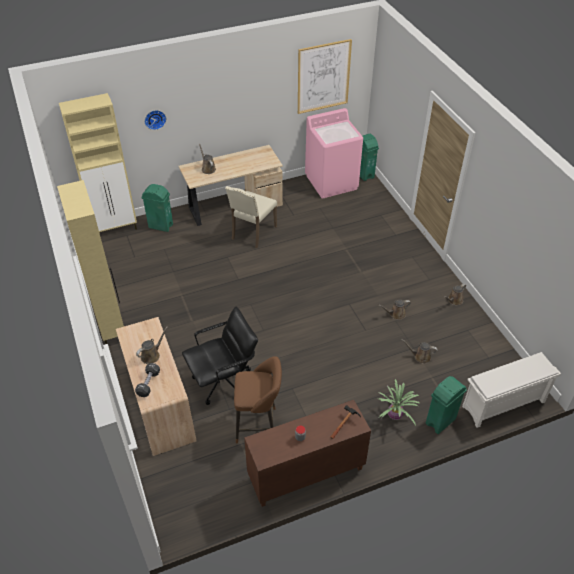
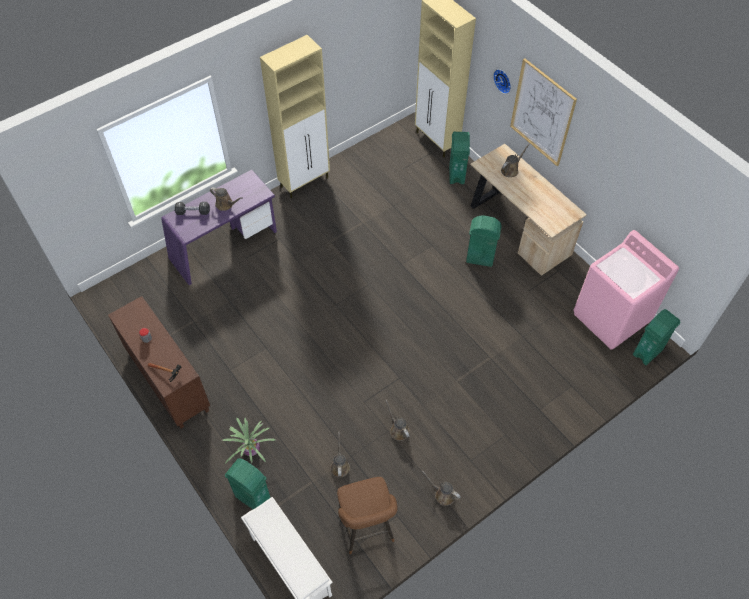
camera: 75 degrees right, 10 degrees up
(160, 403) = (225, 246): beige desk -> purple desk
(224, 382) = (260, 288): black office chair -> none
(252, 233) = (479, 258): beige chair -> green trash can
(259, 425) = (216, 330): brown stool -> brown stool (367, 530)
(323, 76) = (671, 208): picture -> picture (542, 113)

